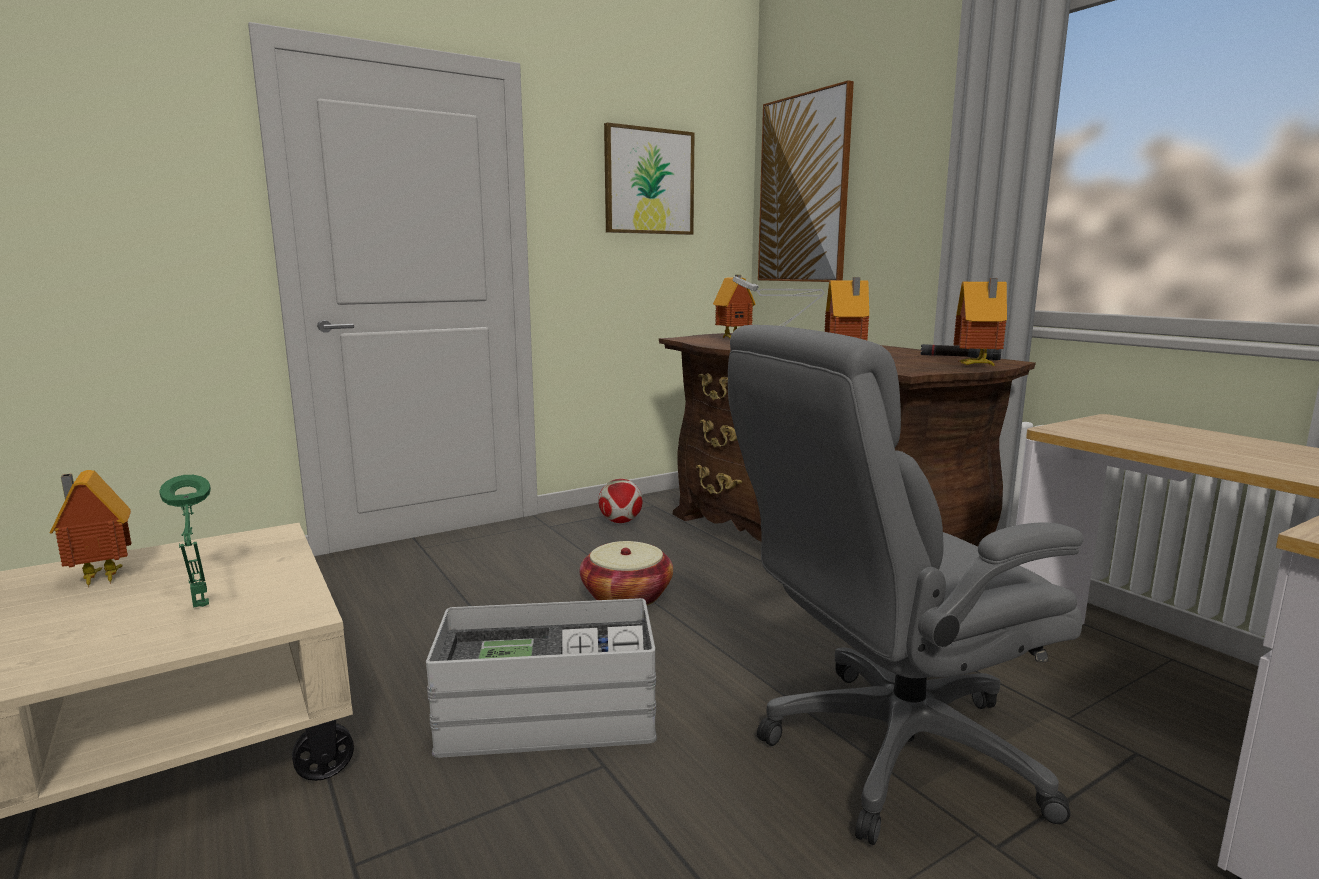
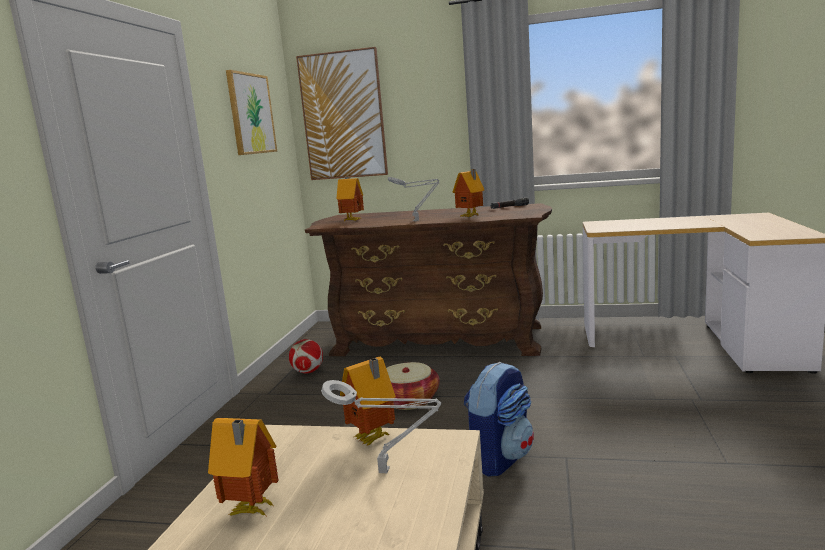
camera: 45 degrees left, 0 degrees up
(201, 607) = (388, 472): green table lamp -> grey table lamp
(548, 712) = (500, 458): grey storage box -> backpack
(883, 753) = (627, 395): grey office chair -> none
(977, 366) = (535, 208): toy house -> toy house (373, 439)

